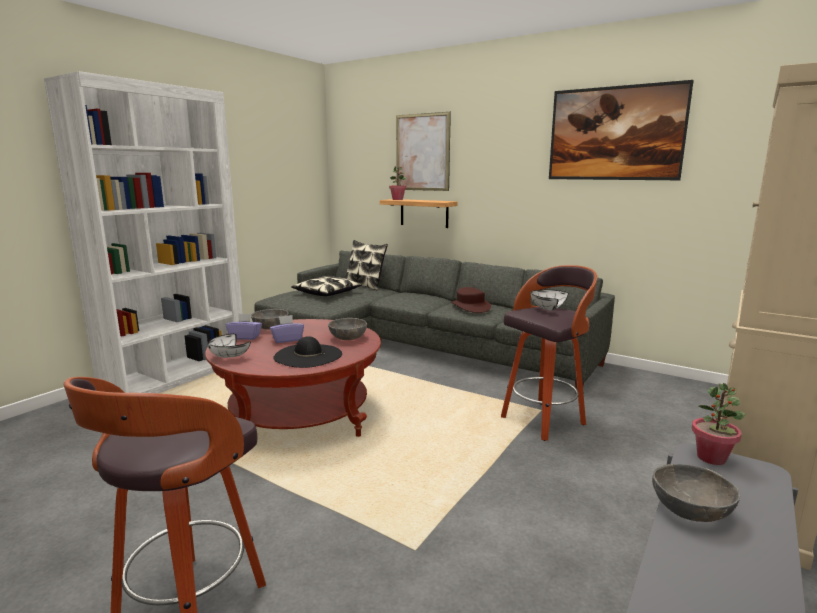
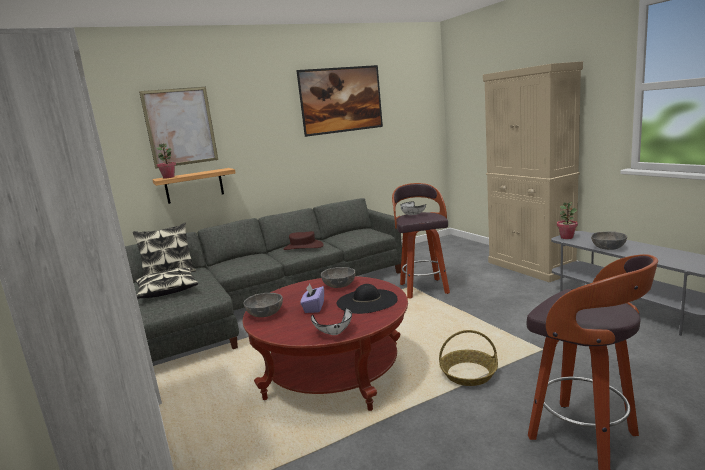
camera: 60 degrees left, 0 degrees up
(245, 337) = (281, 326): purple tissue box -> none
(323, 494) = (468, 374): none -> basket

